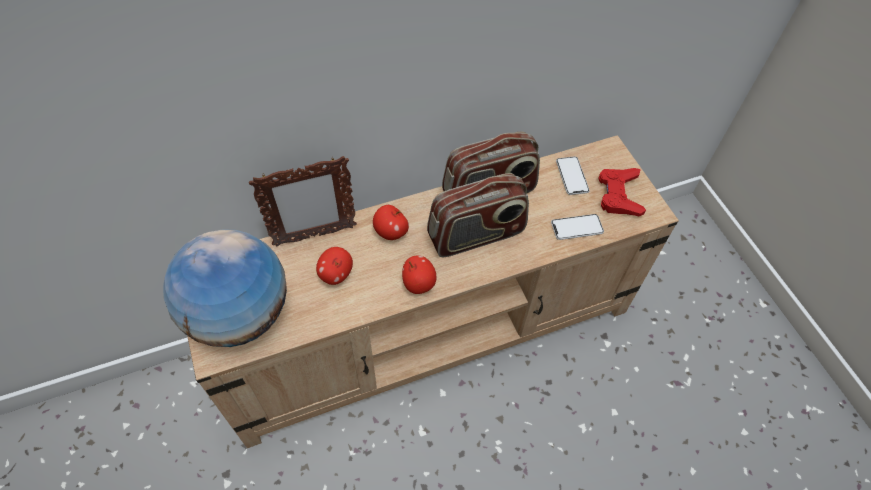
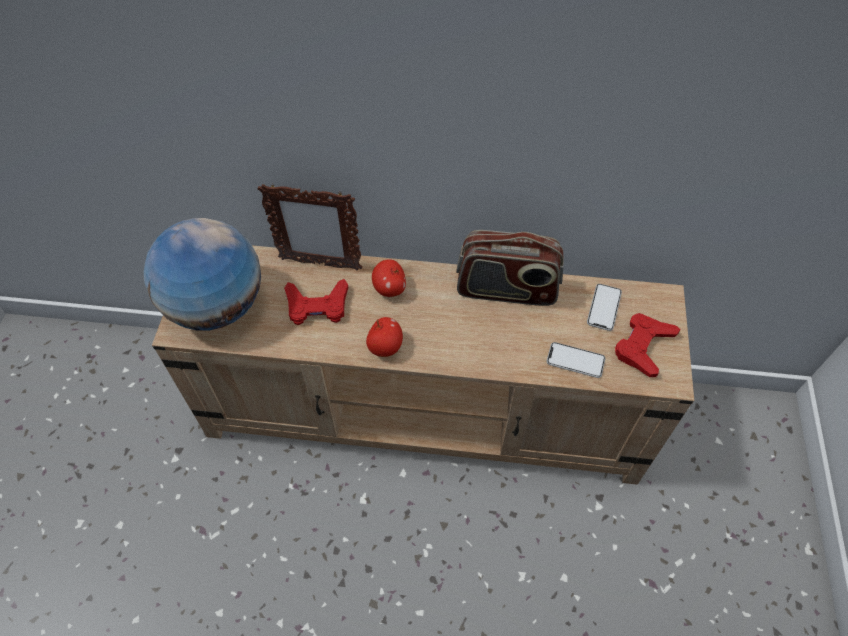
camera: 30 degrees right, 0 degrees up
(336, 274) = (317, 306): apple -> red game controller
(476, 235) = (468, 325): radio -> none

